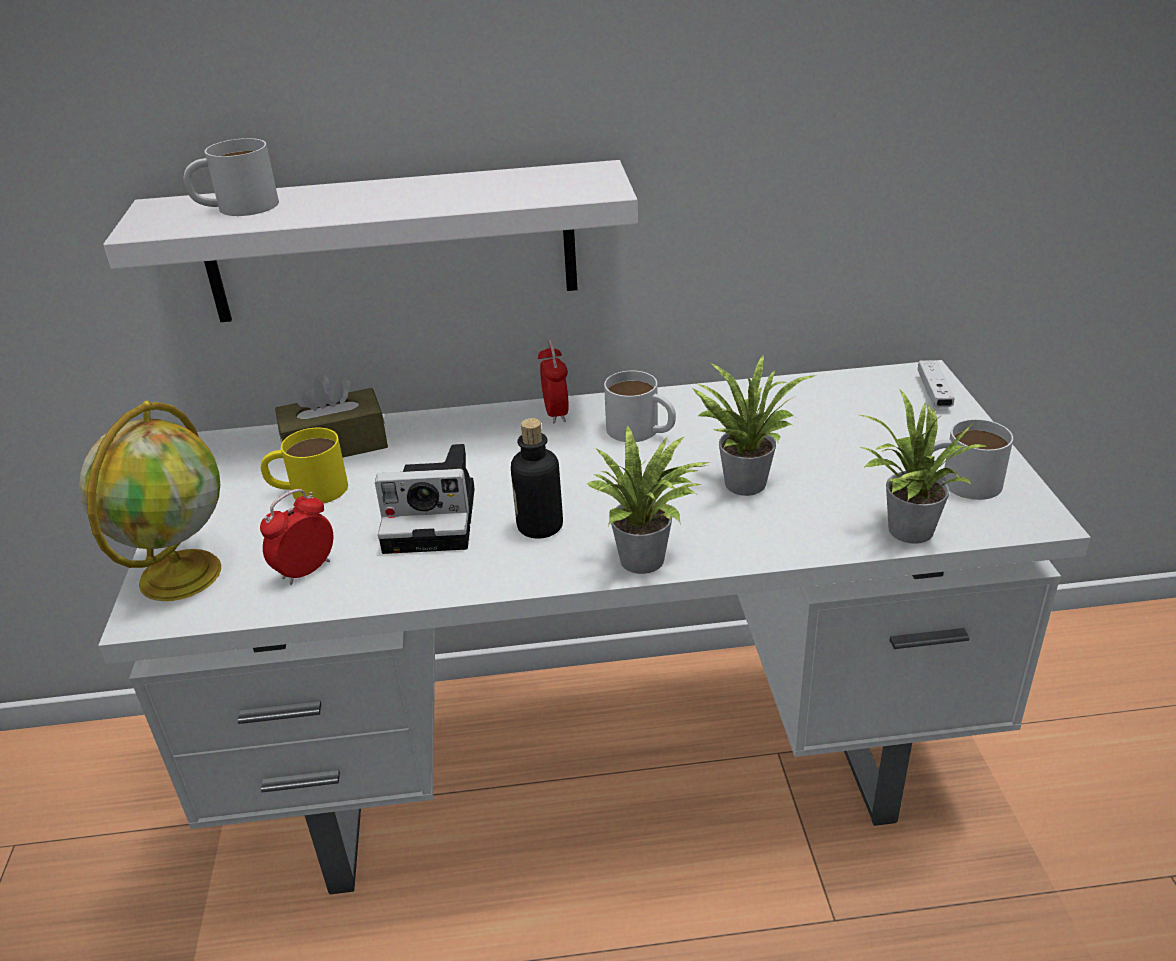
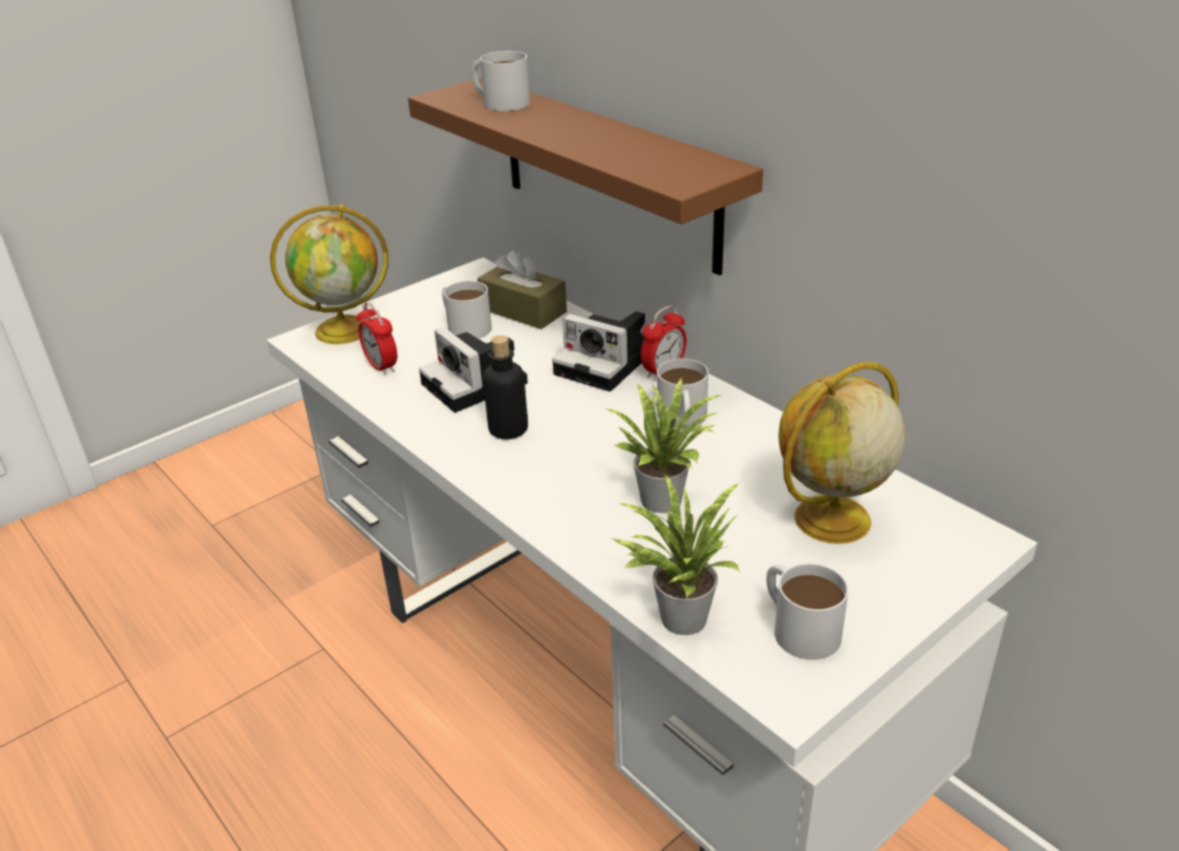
camera: 55 degrees right, 0 degrees up
(306, 570) = (381, 366): alarm clock -> alarm clock turned 135 degrees counterclockwise
(308, 490) = (464, 326): yellow mug -> white mug
(391, 243) = (607, 173): white shelf -> brown shelf
(503, 435) = (607, 364): none -> camera
(648, 561) = (509, 493): potted plant -> none
(848, 421) = (831, 521): none -> globe
(933, 392) = (956, 557): white game controller -> none

